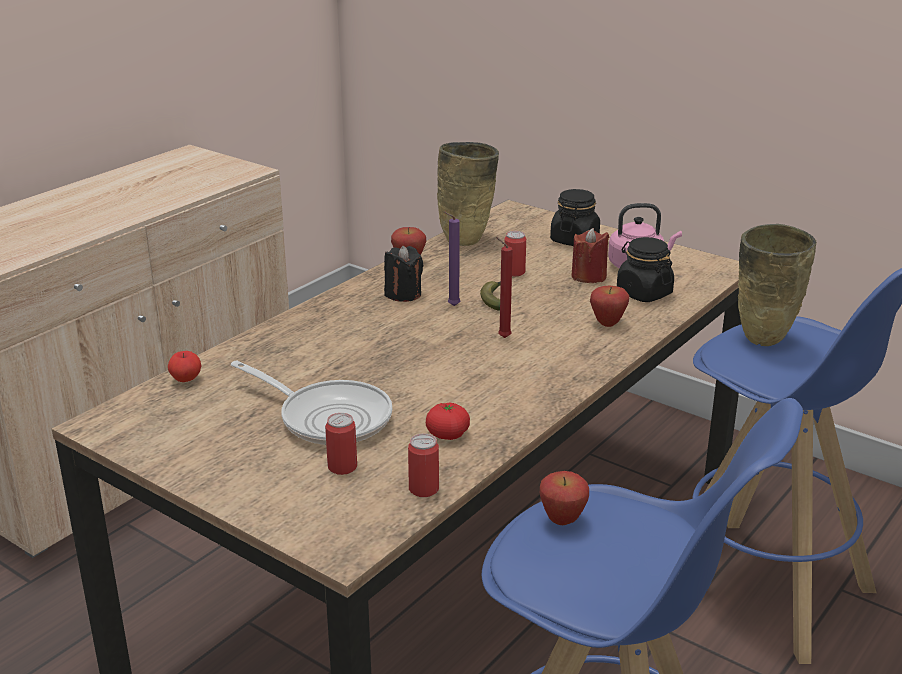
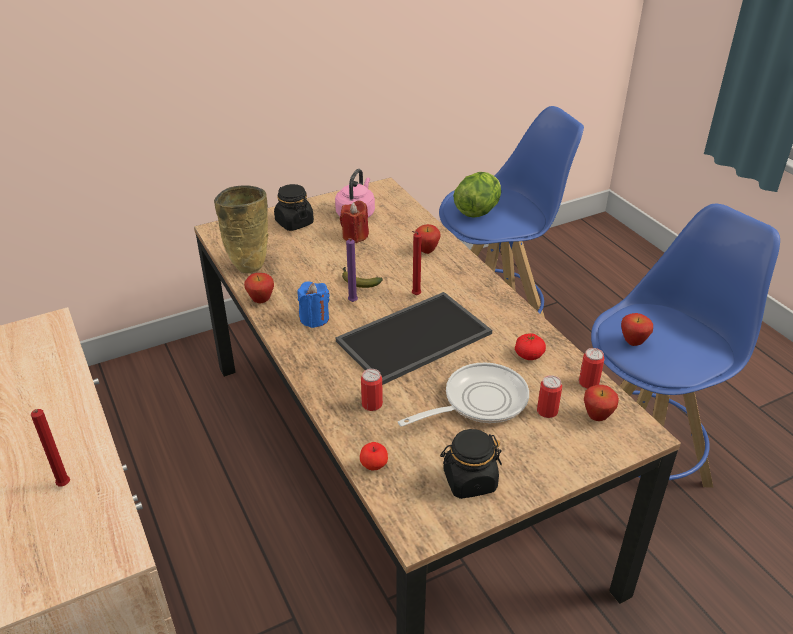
camera: 65 degrees left, 10 degrees up
(51, 231) = (64, 487): none -> red candle
(355, 506) = (597, 417): none -> apple
(403, 294) = (314, 318): black candle -> blue candle
(415, 355) = (414, 339): none -> tray
(514, 272) = (322, 261): can -> can (372, 404)
(643, 293) = (396, 225): black jar -> black jar (469, 481)
(762, 341) = (477, 211): beige vase -> lettuce

